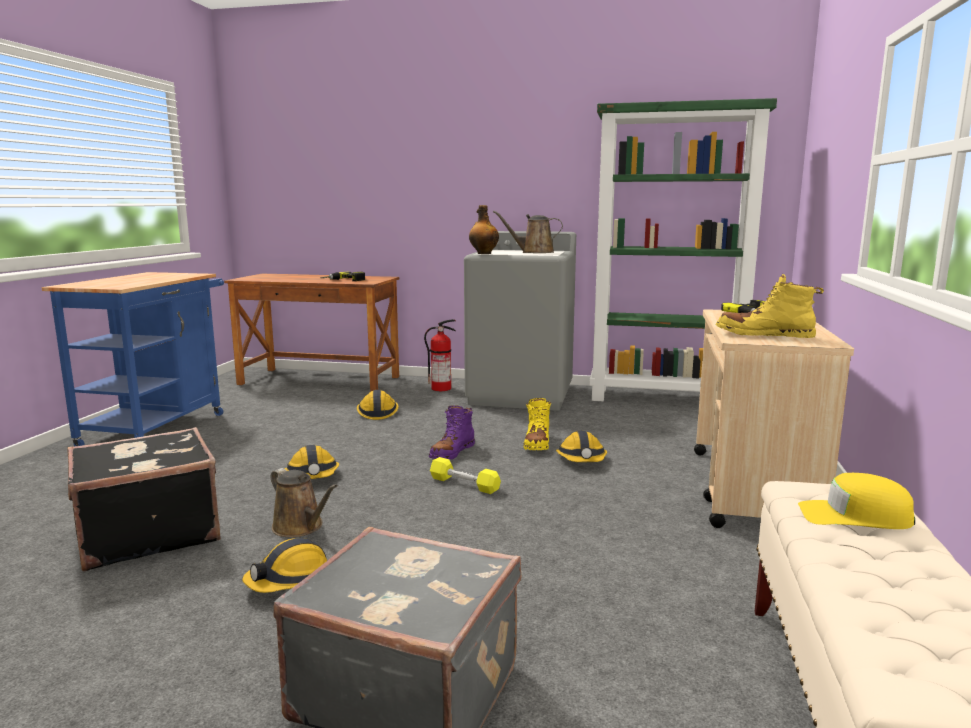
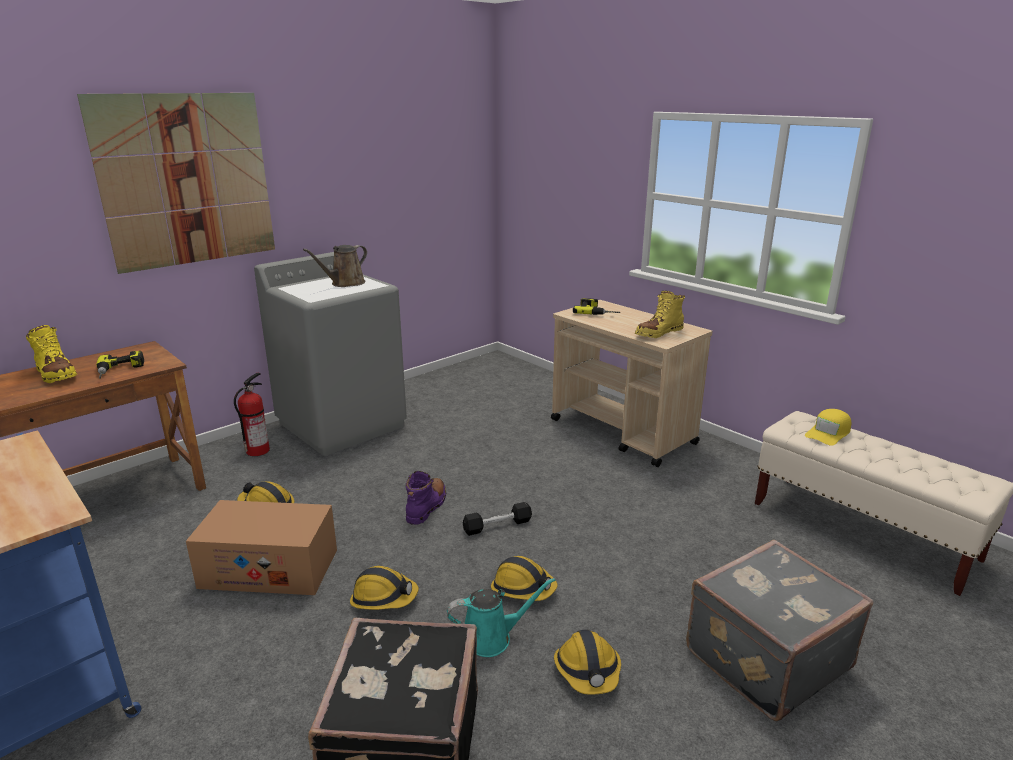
camera: 55 degrees left, 10 degrees up
(300, 527) = (491, 637): brown watering can -> turquoise watering can
(309, 436) = (269, 568): none -> cardboard box
(446, 154) = (187, 180): none -> picture
(452, 452) = (427, 506): purple boot -> purple boot turned 135 degrees counterclockwise
(464, 484) = (497, 526): yellow dumbbell -> black dumbbell
(483, 253) = (315, 298): bottle -> none
(537, 443) = (459, 464): yellow boot -> yellow boot (56, 374)
(582, 460) = (513, 461): hard hat -> hard hat (523, 588)
(666, 398) = (444, 380): green bookcase -> none

